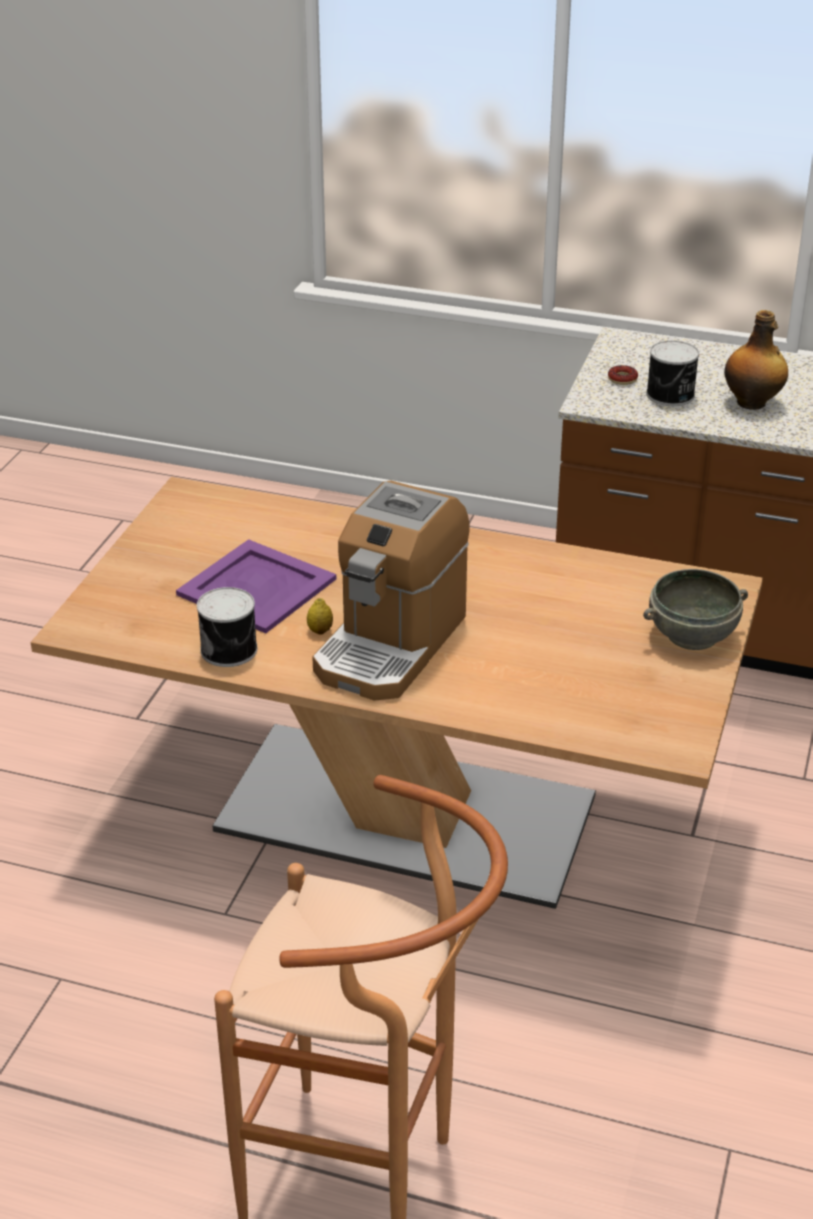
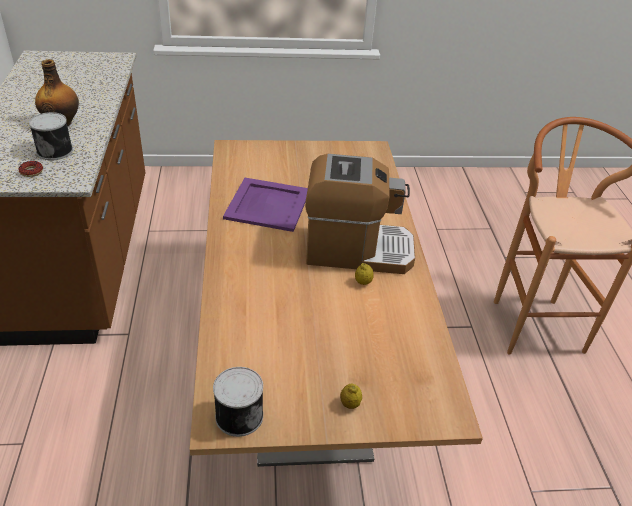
camera: 115 degrees left, 5 degrees up
(143, 570) = (350, 404): none -> lemon
(230, 649) = (410, 317): can -> can (238, 415)
(257, 588) = (334, 327): purple tray -> purple tray (268, 204)
(691, 634) = (280, 154): grey bowl -> none

